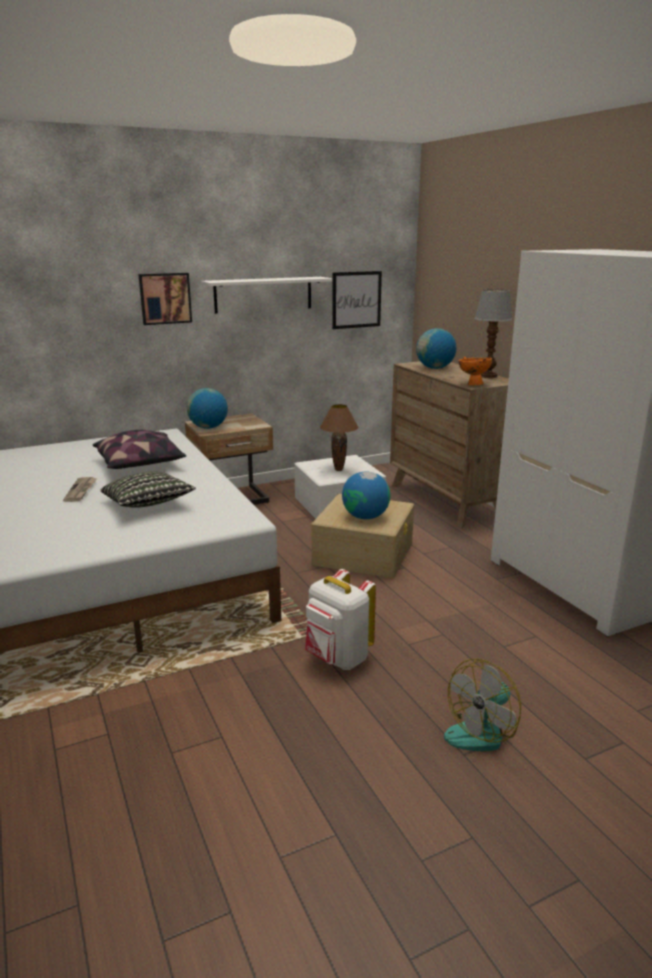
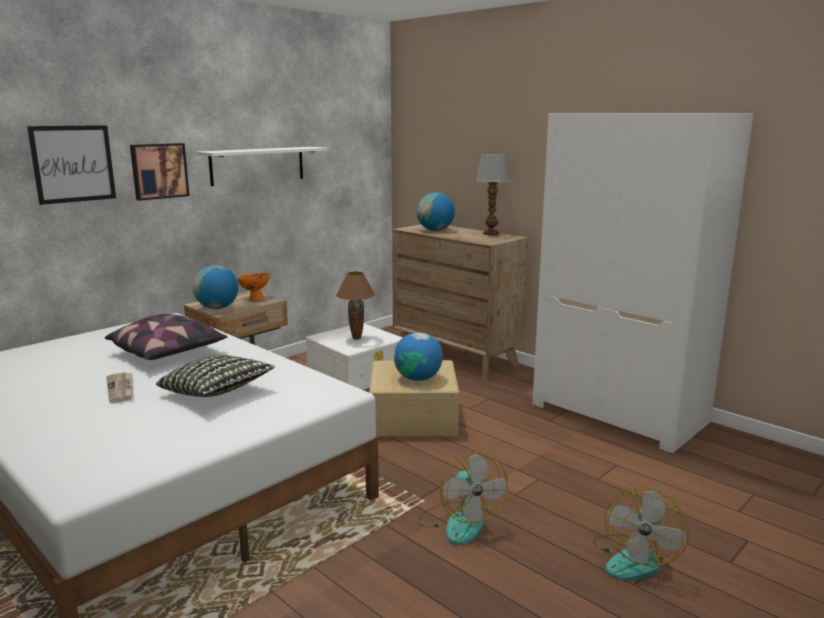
camera: 20 degrees left, 5 degrees down
(337, 659) = (459, 522): white backpack -> fan
(356, 299) = (343, 169): picture -> picture (73, 164)
(472, 384) = (486, 241): orange bowl -> orange bowl (254, 299)

